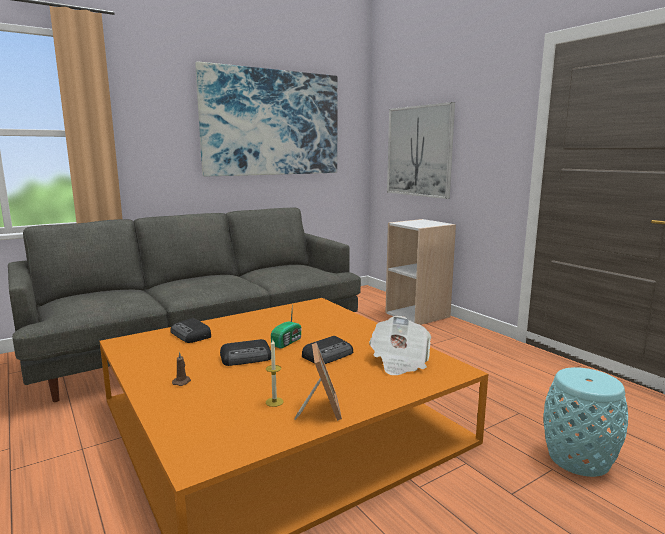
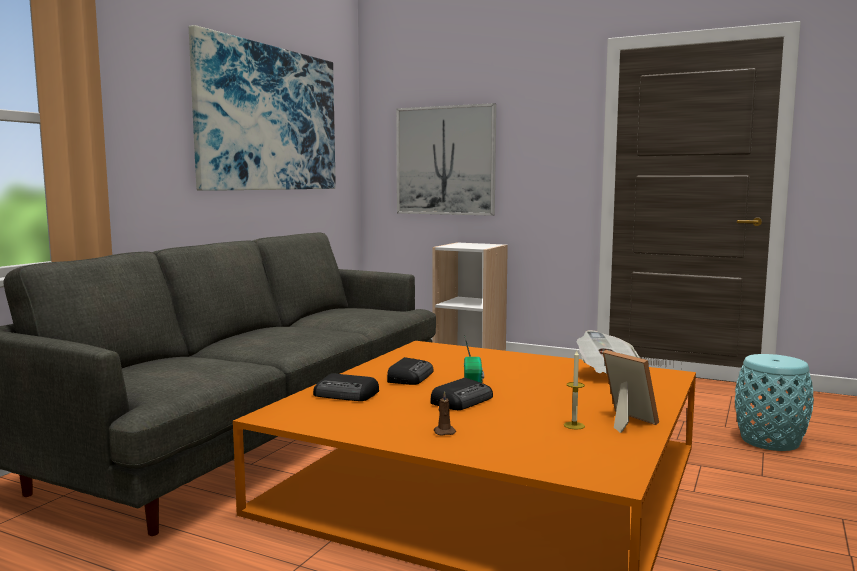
camera: 30 degrees left, 5 degrees down
(328, 355) = (538, 384): radio -> radio (410, 377)

